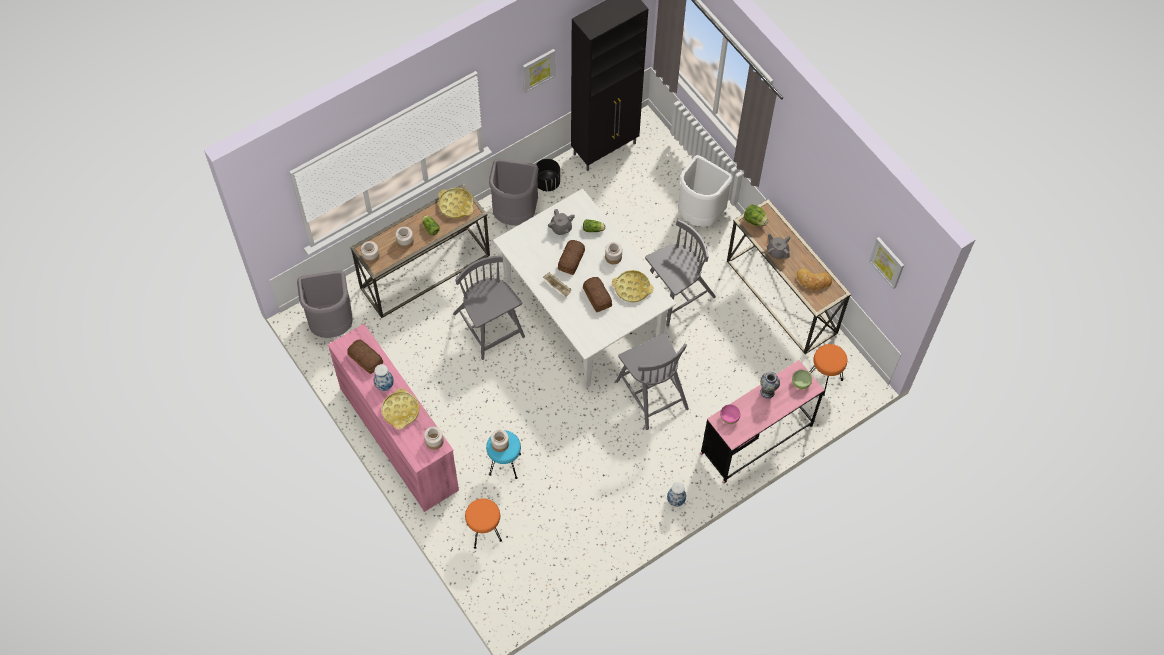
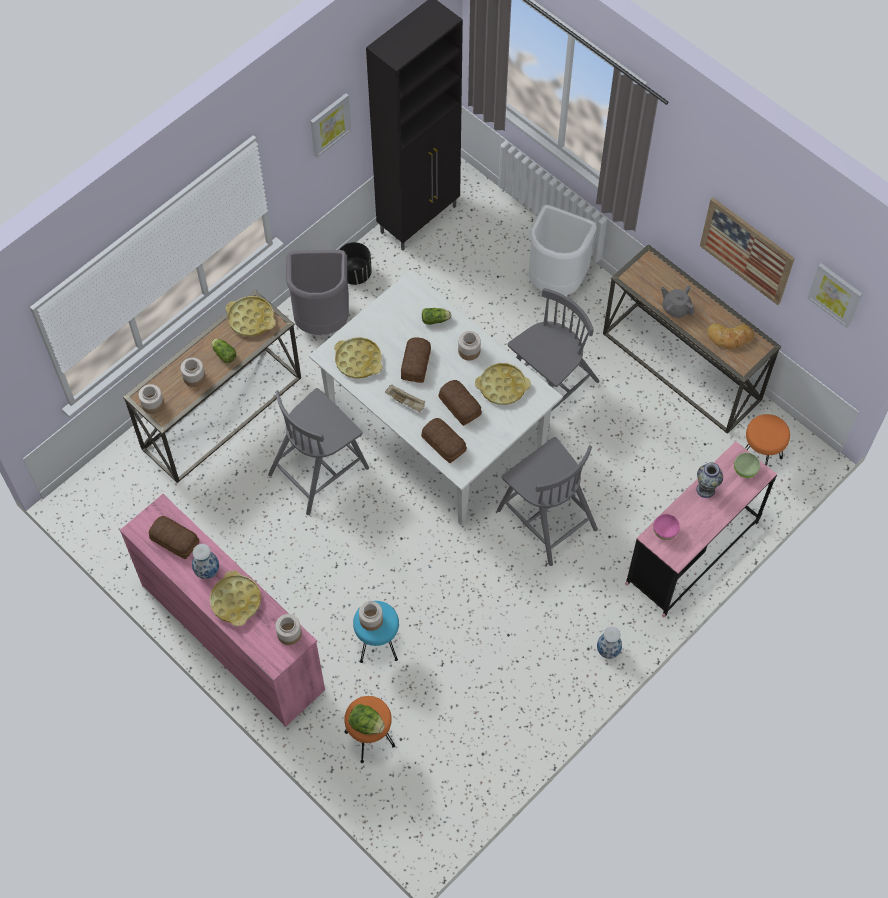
camera: 10 degrees left, 0 degrees up
(332, 325) = (114, 503): grey trash can -> none
(489, 327) = (320, 469): grey chair -> grey chair turned 90 degrees counterclockwise
(529, 250) = (358, 360): none -> yellow tray
(561, 228) = (393, 325): grey teapot -> none
(578, 323) = (443, 444): none -> bread
(754, 220) = (638, 274): lettuce -> lettuce (366, 724)
(832, 217) = (746, 250): none -> picture

